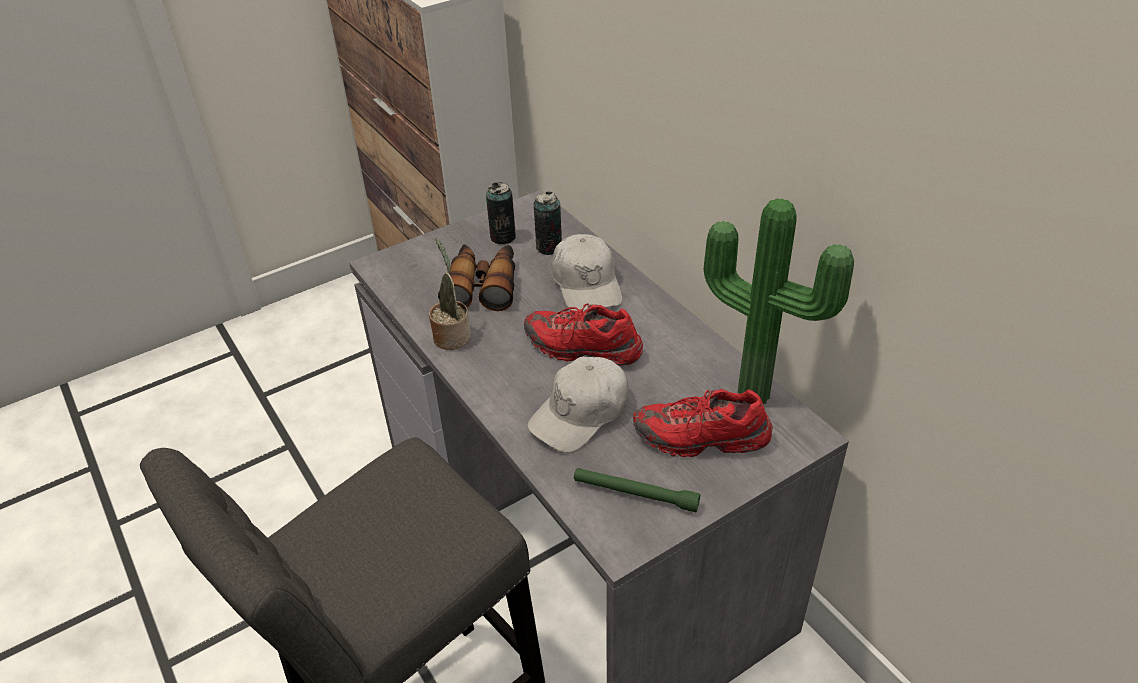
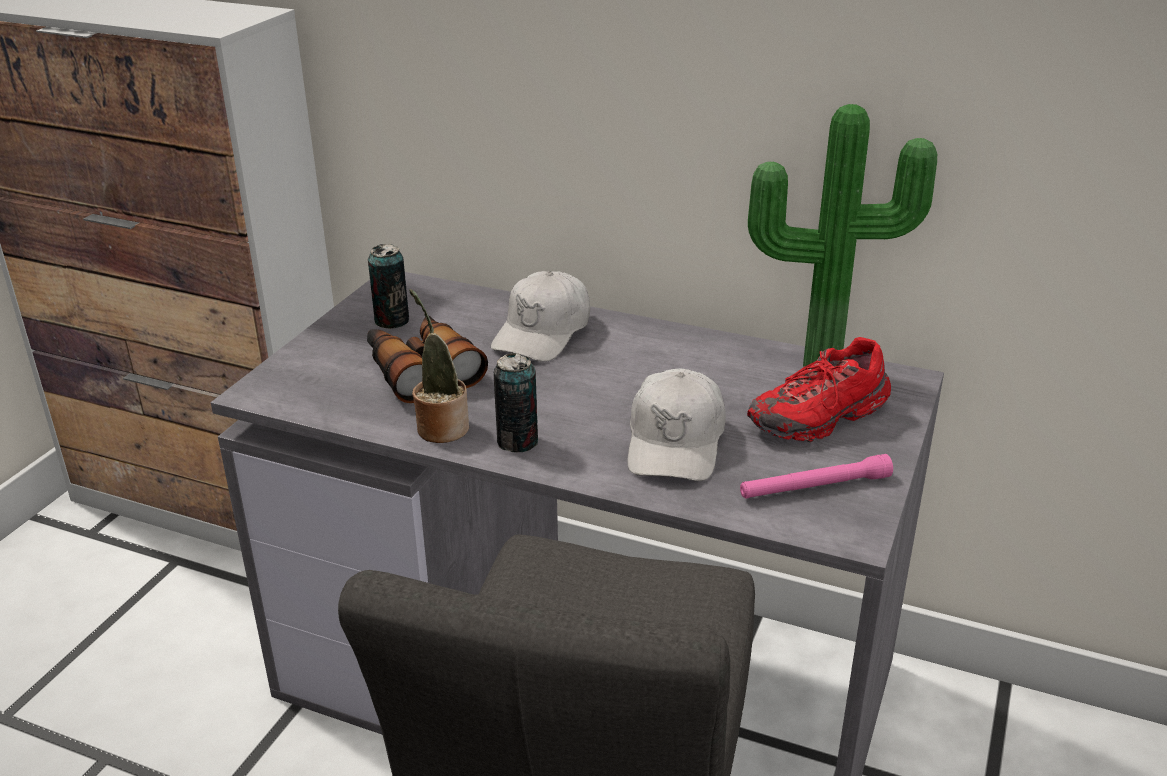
camera: 35 degrees left, 10 degrees down
(549, 247) = (459, 314): can -> can (517, 442)
(583, 349) = (608, 388): red shoe -> none
(587, 284) = (543, 333): white cap -> white cap turned 75 degrees clockwise
(635, 494) = (814, 487): green flashlight -> pink flashlight

